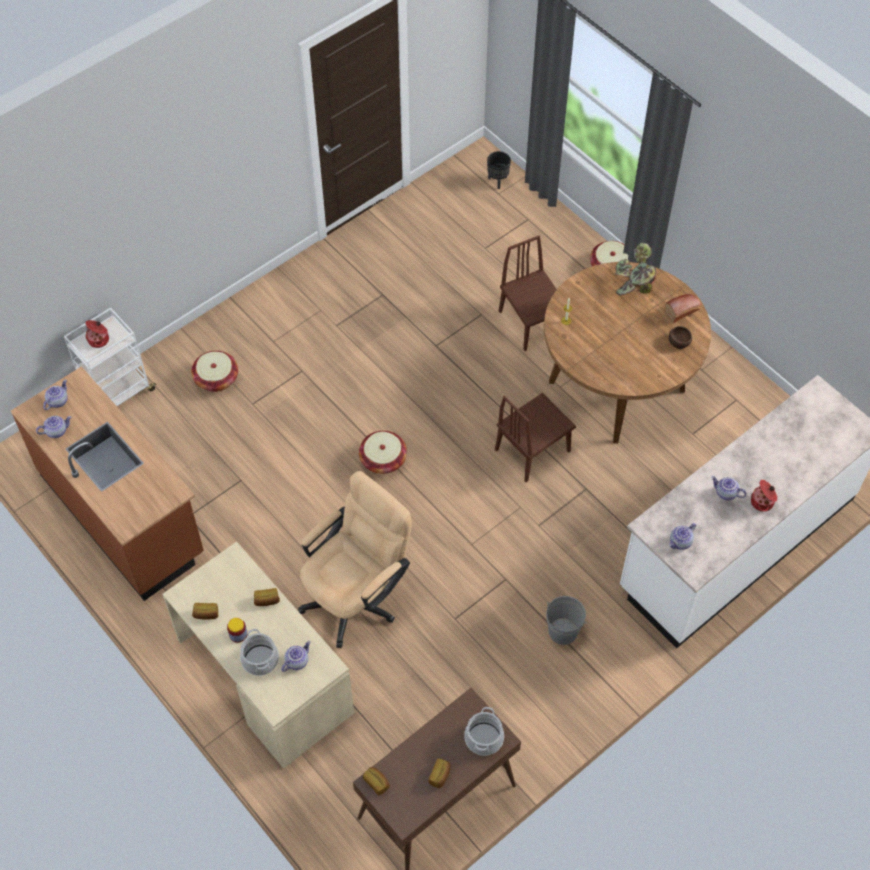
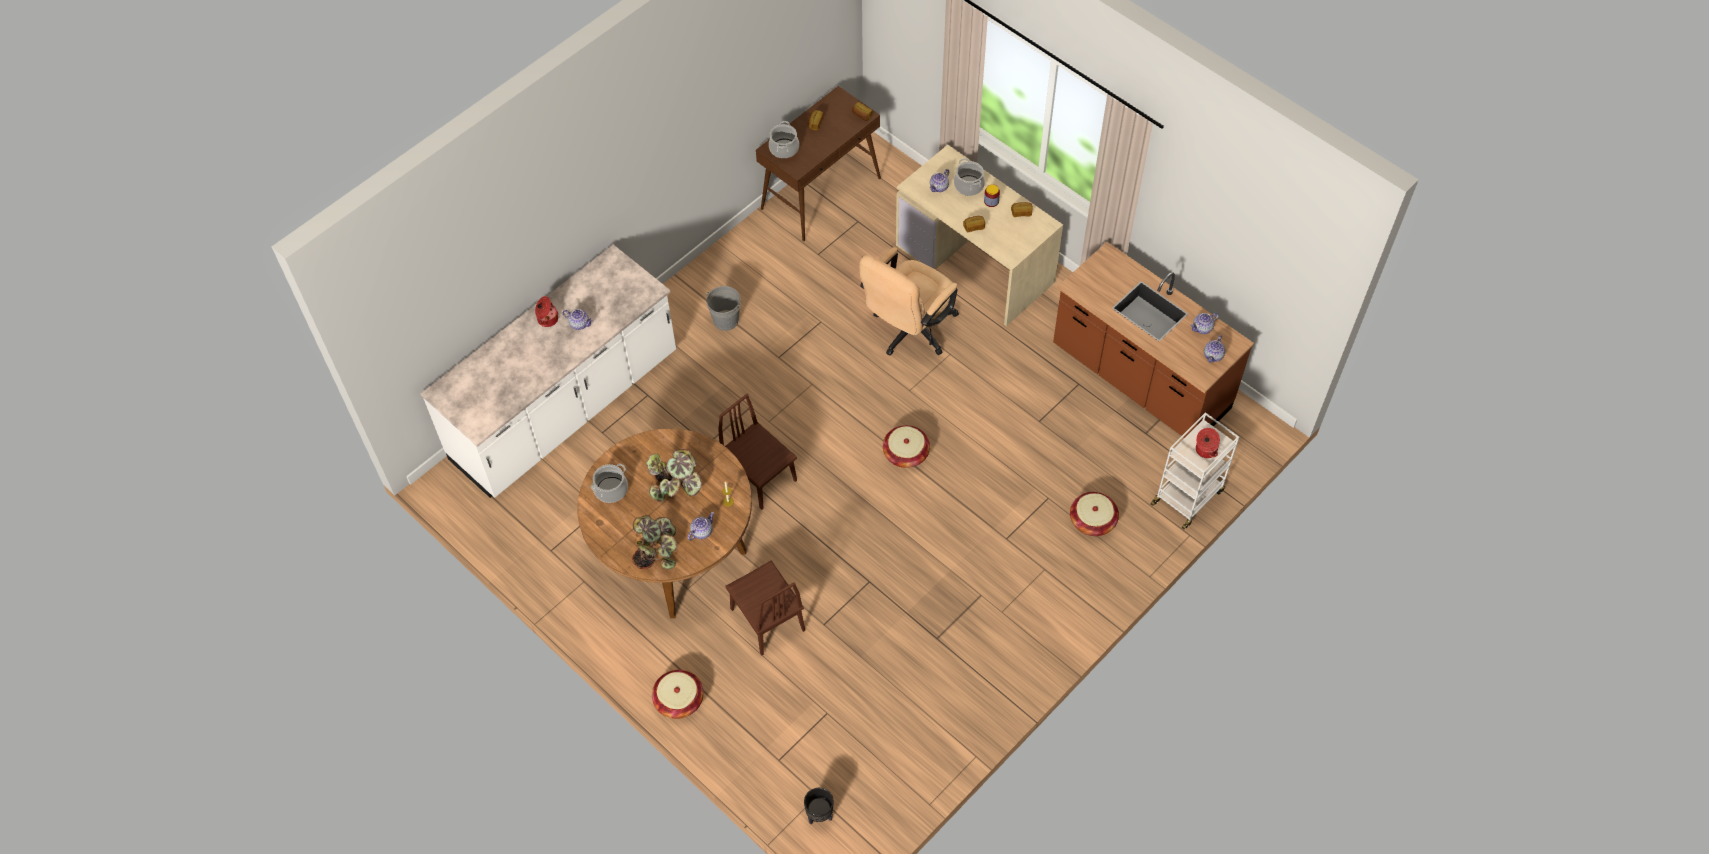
camera: 175 degrees right, 0 degrees up
(532, 450) = (759, 477): brown chair -> brown chair turned 90 degrees counterclockwise
(616, 340) = (676, 485): none -> potted plant
(679, 341) = (611, 490): brown bowl -> cooking pot
(680, 542) = (623, 280): teapot -> teapot (701, 531)
(683, 310) = (605, 525): bread -> none

